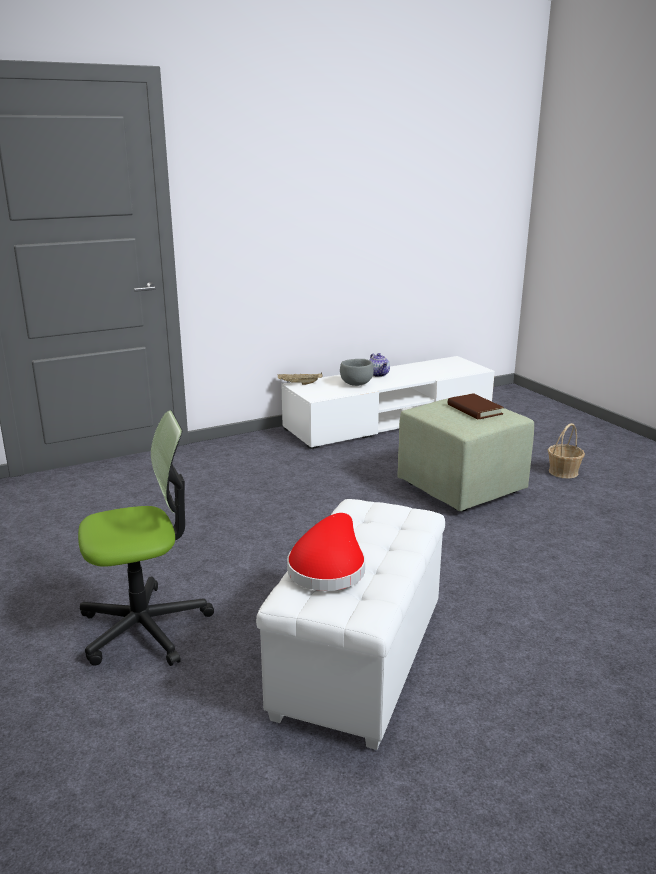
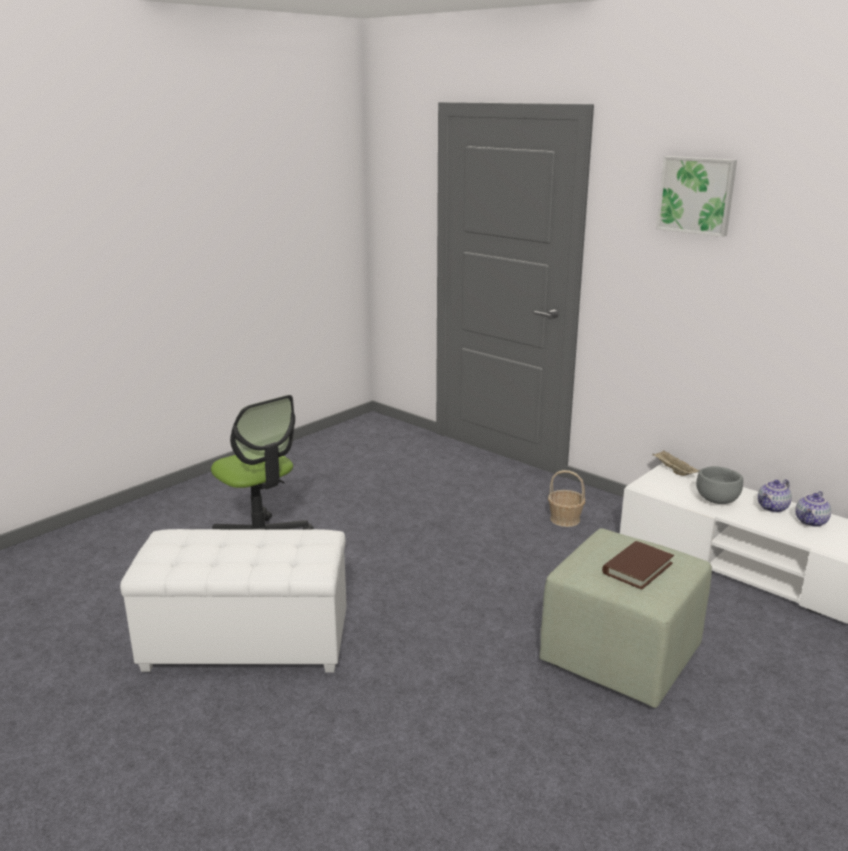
camera: 70 degrees right, 0 degrees up
(271, 149) = (696, 195): none -> picture
(328, 567) = (206, 540): red hat -> none
(404, 371) = (811, 522): none -> teapot
(563, 472) = (764, 748): basket -> basket (565, 519)

